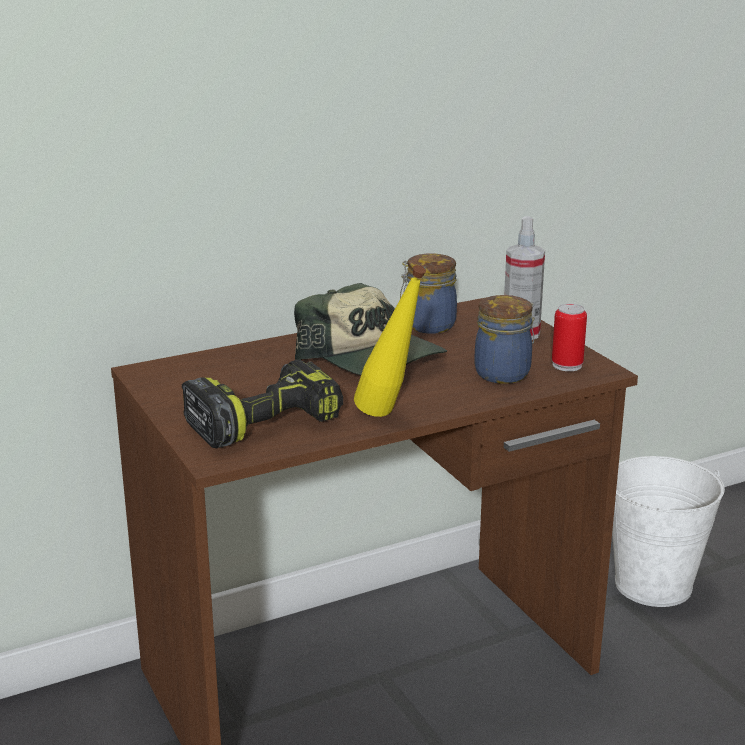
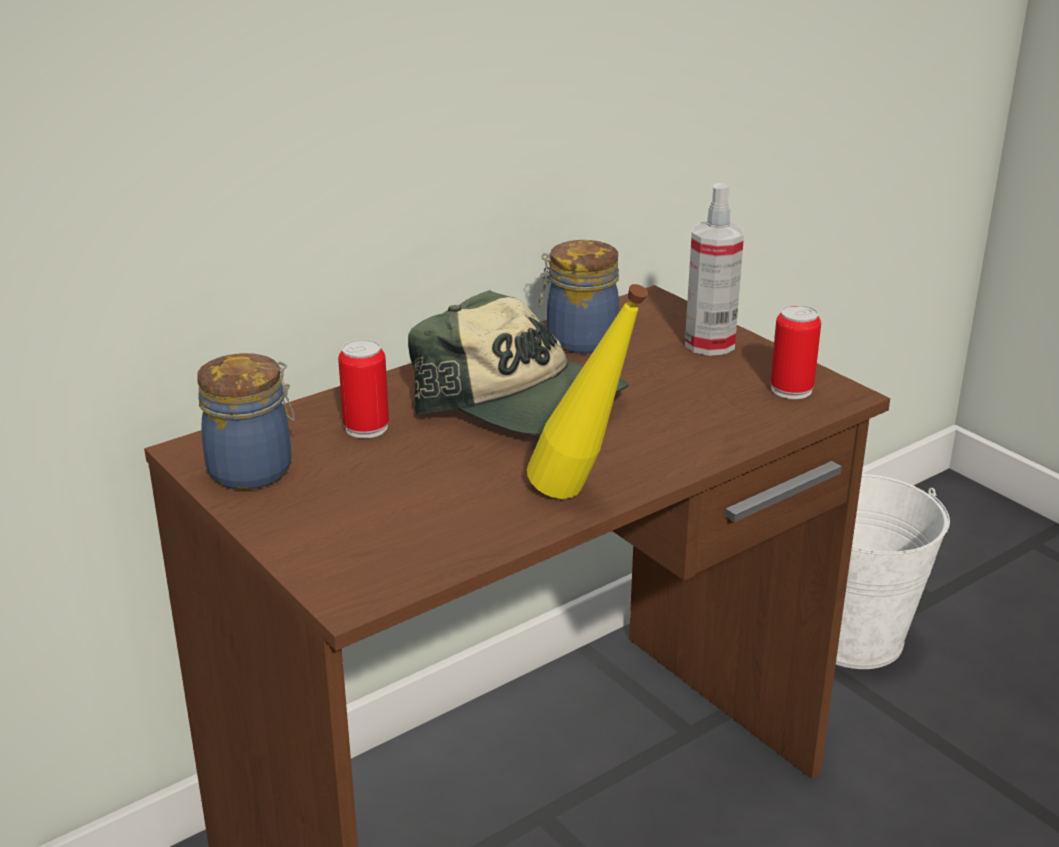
camera: 10 degrees left, 5 degrees up
(260, 366) = (366, 427): none -> can
(263, 420) = (403, 521): power drill -> none
(504, 373) = (713, 410): jar -> jar (254, 470)

